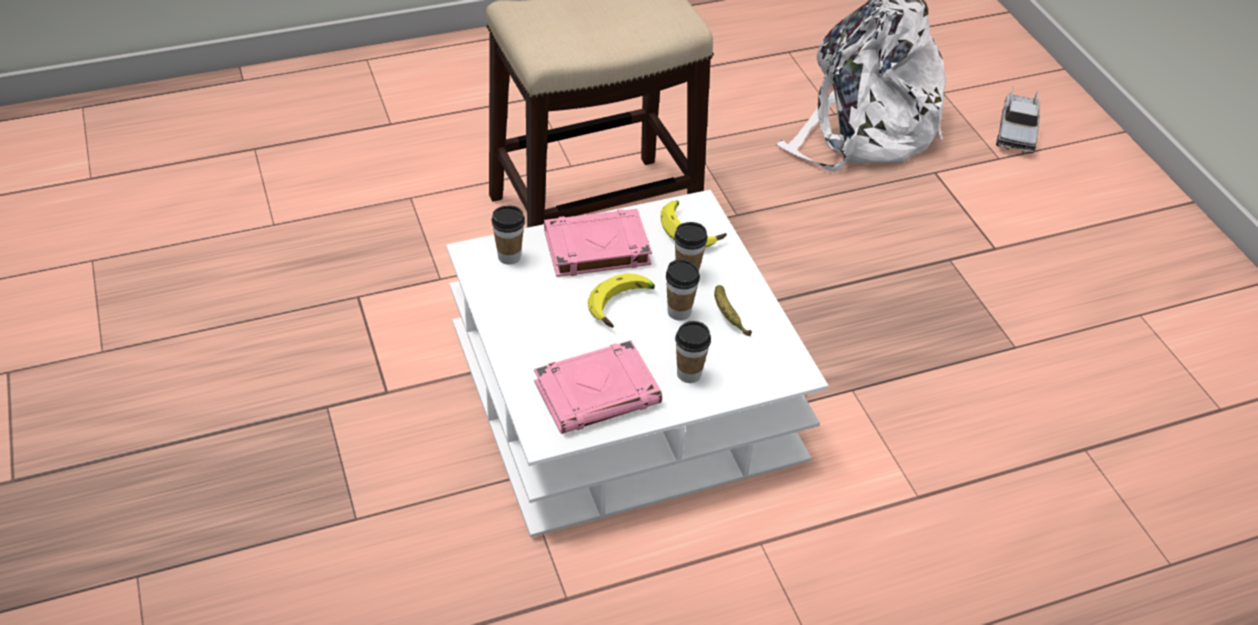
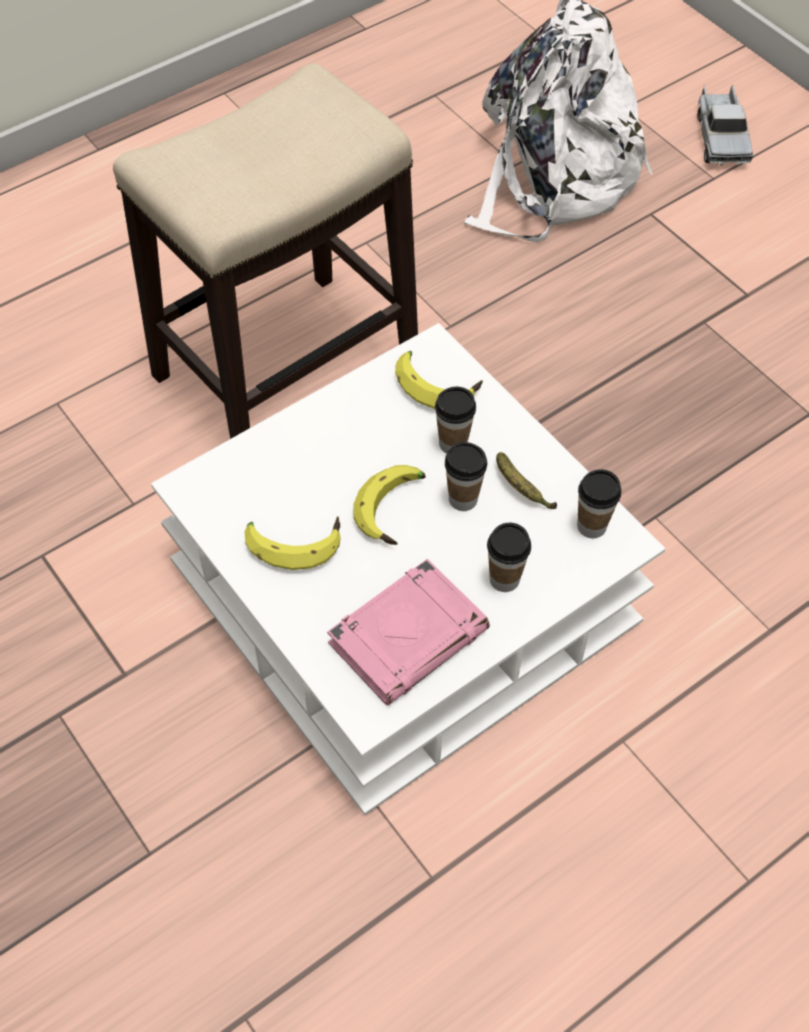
camera: 15 degrees left, 10 degrees up
(509, 256) = (234, 479): cup -> cup (591, 526)
(537, 308) = (294, 541): none -> banana
(595, 248) = (334, 440): pink book -> none

